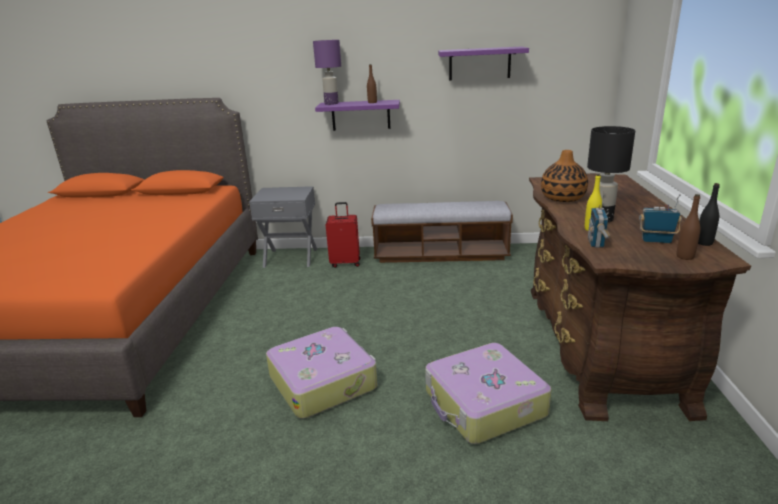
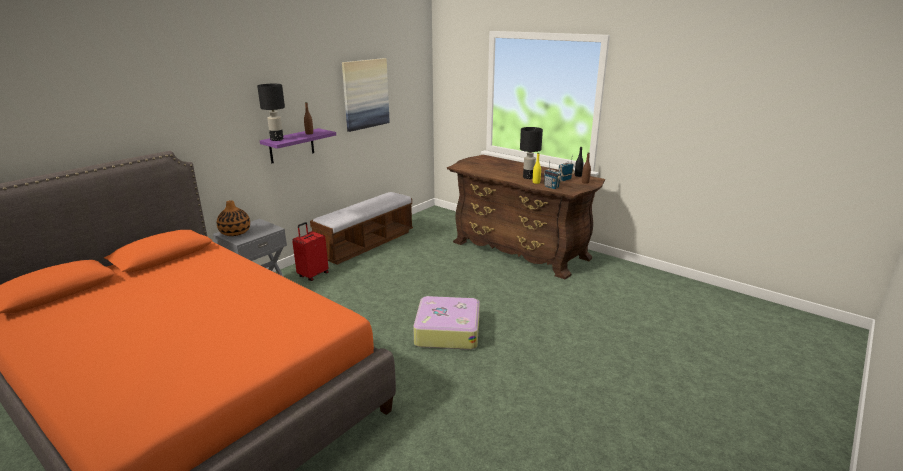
camera: 55 degrees left, 0 degrees up
(331, 103) = (276, 139): purple table lamp -> black table lamp
(479, 63) = (365, 94): purple shelf -> picture
(484, 404) = (527, 295): suitcase -> none
(562, 198) = (490, 173): vase -> vase (235, 232)

